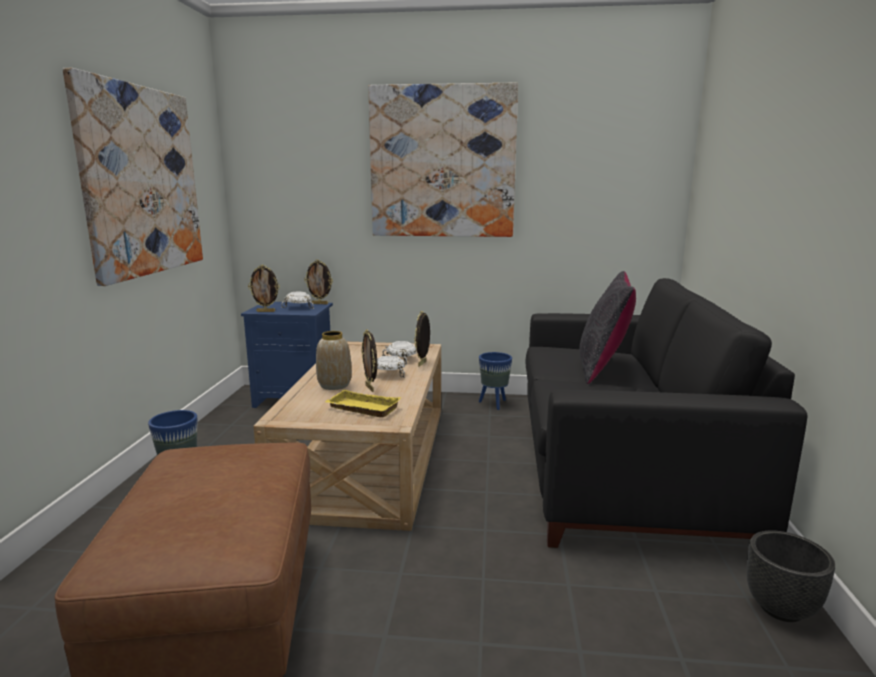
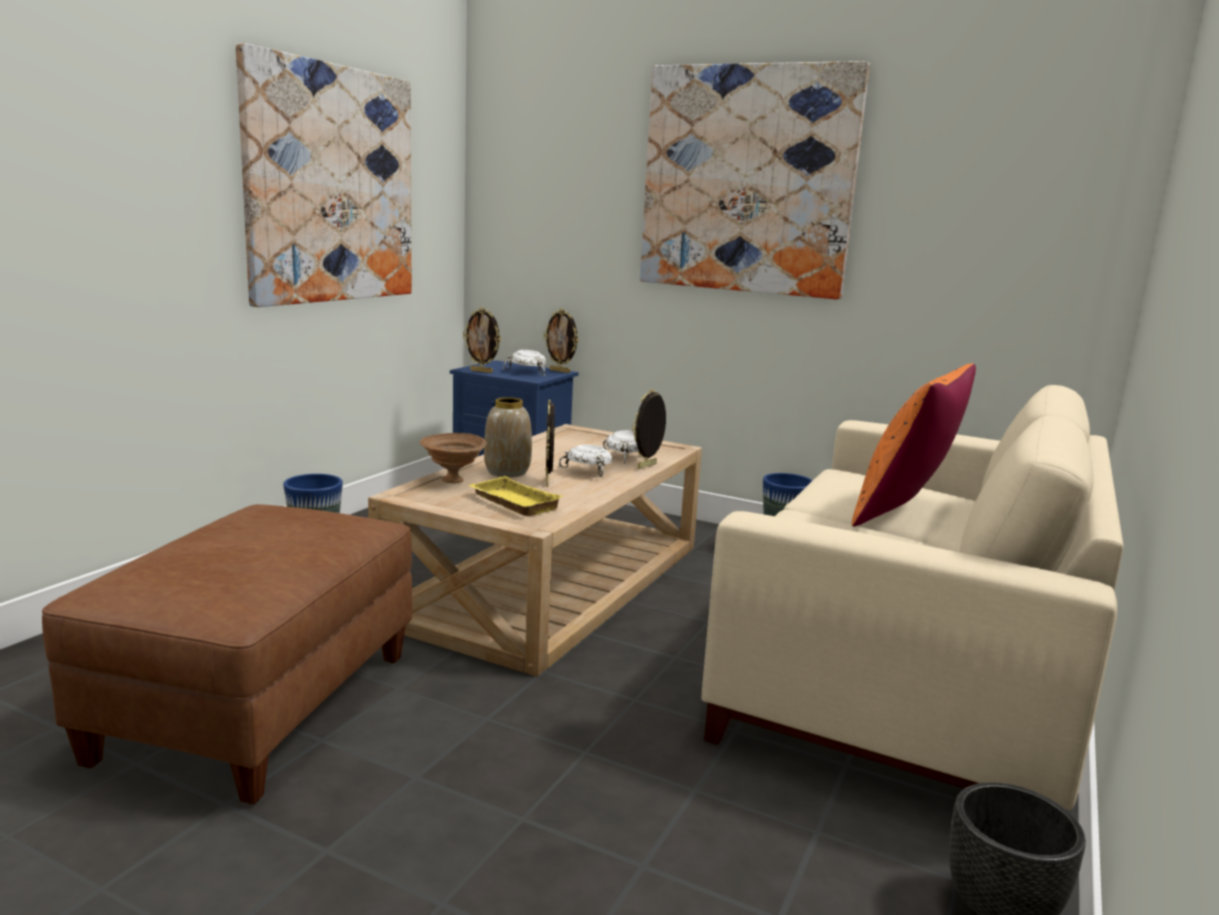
camera: 20 degrees right, 0 degrees up
(305, 399) = (454, 481): none -> brown bowl
(603, 368) = (905, 511): black pillow -> orange pillow
(620, 467) = (906, 672): black sofa -> beige sofa

